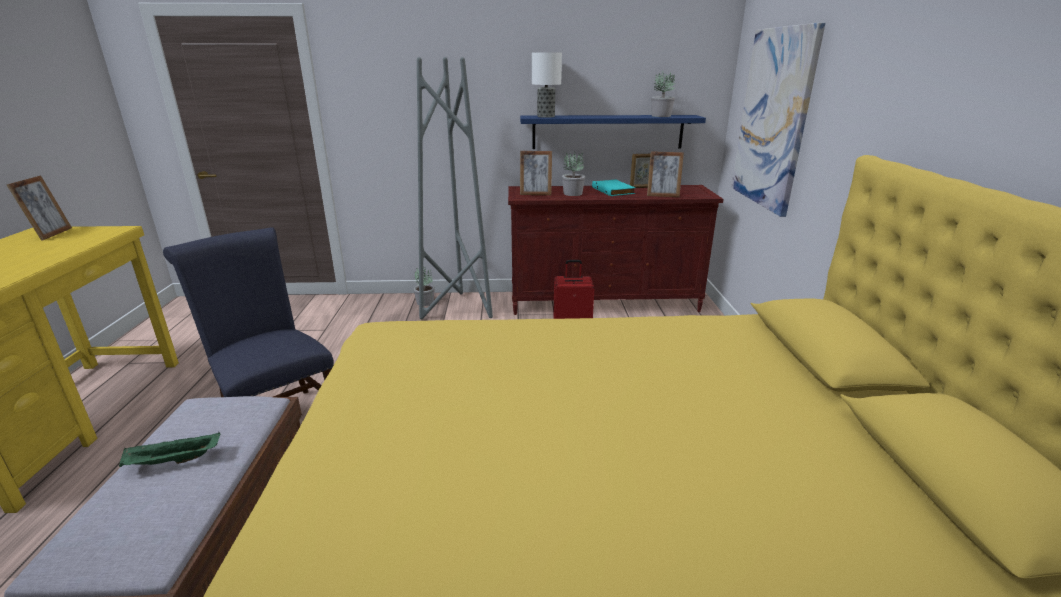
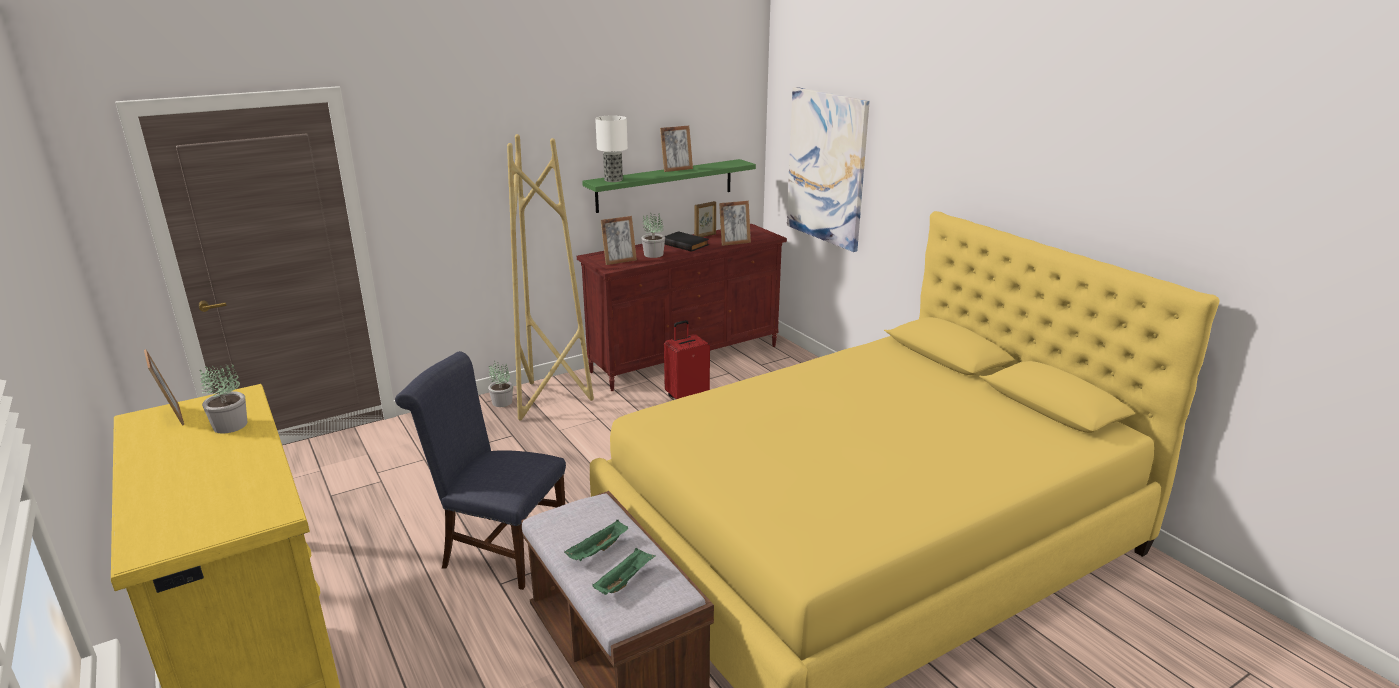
camera: 30 degrees left, 0 degrees up
(133, 512) = (624, 580): none -> green tray
(458, 310) = (548, 401): grey clothes rack -> yellow clothes rack
(607, 132) = (665, 185): blue shelf -> green shelf
(614, 190) = (685, 244): turquoise book -> black book
(618, 115) = (677, 169): none -> picture frame
(661, 116) = (715, 165): potted plant -> potted plant (230, 426)

